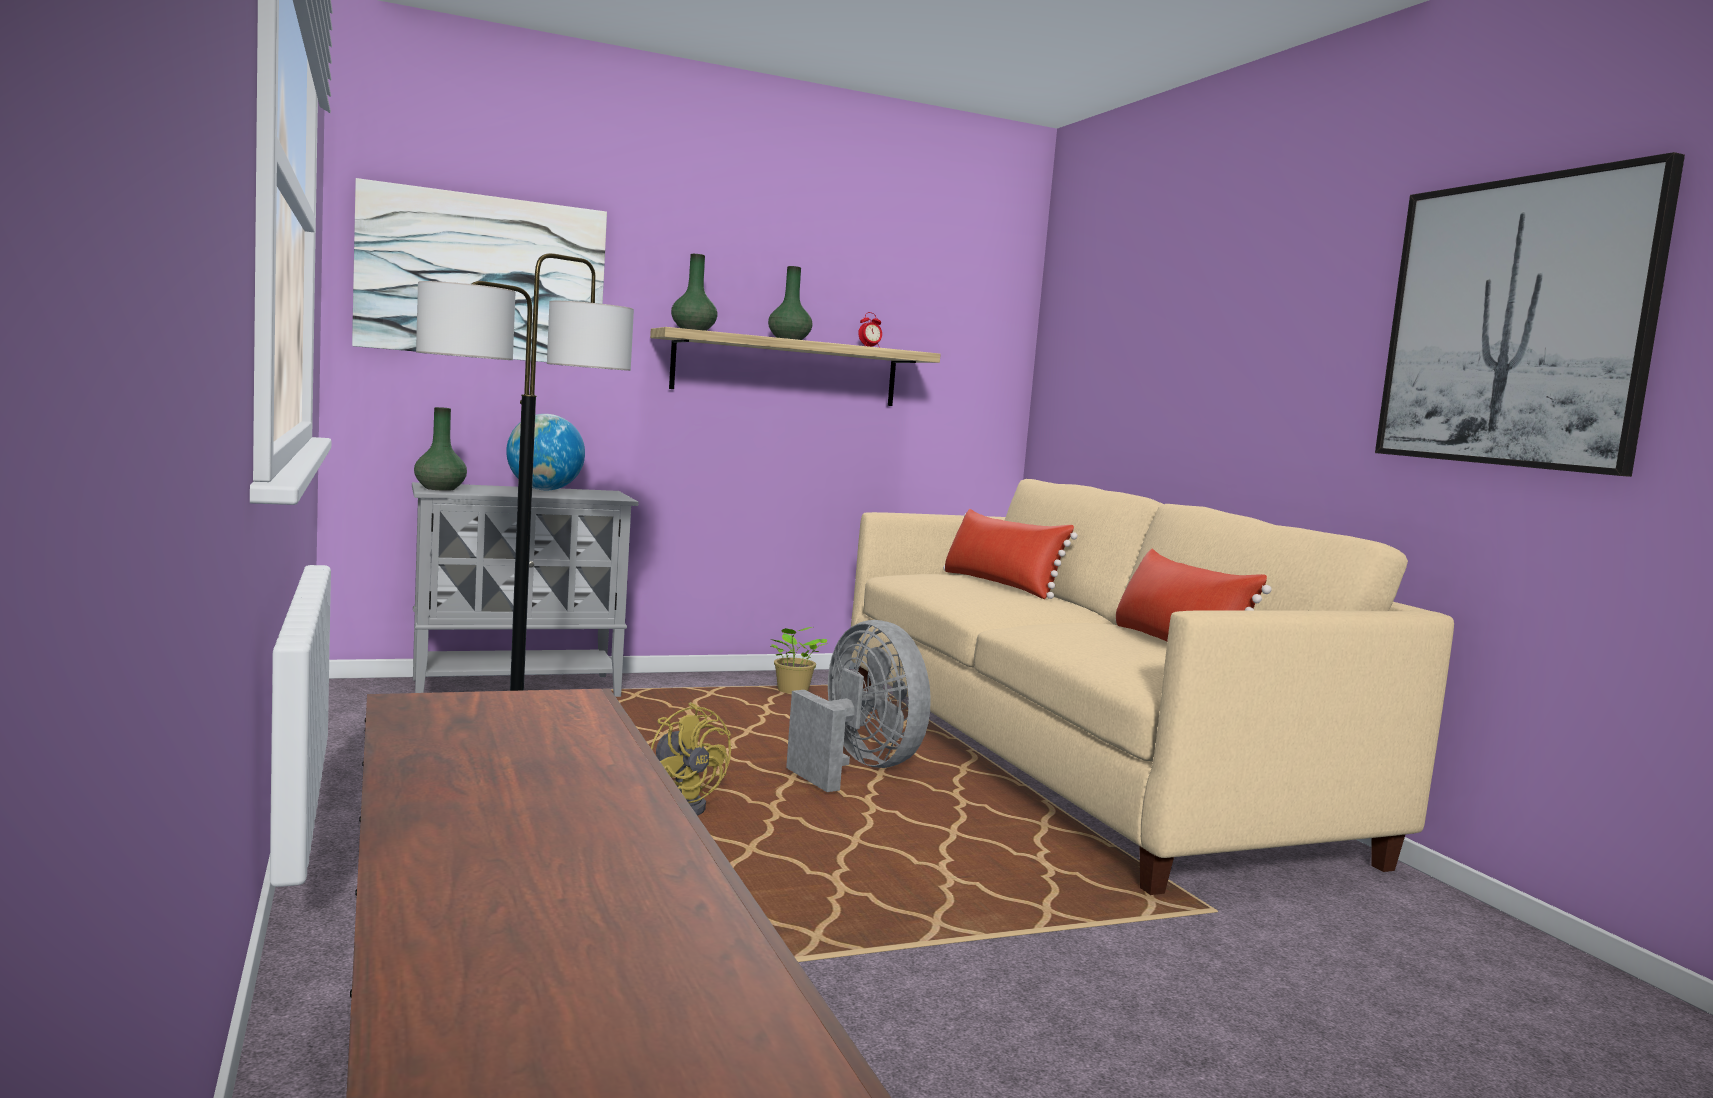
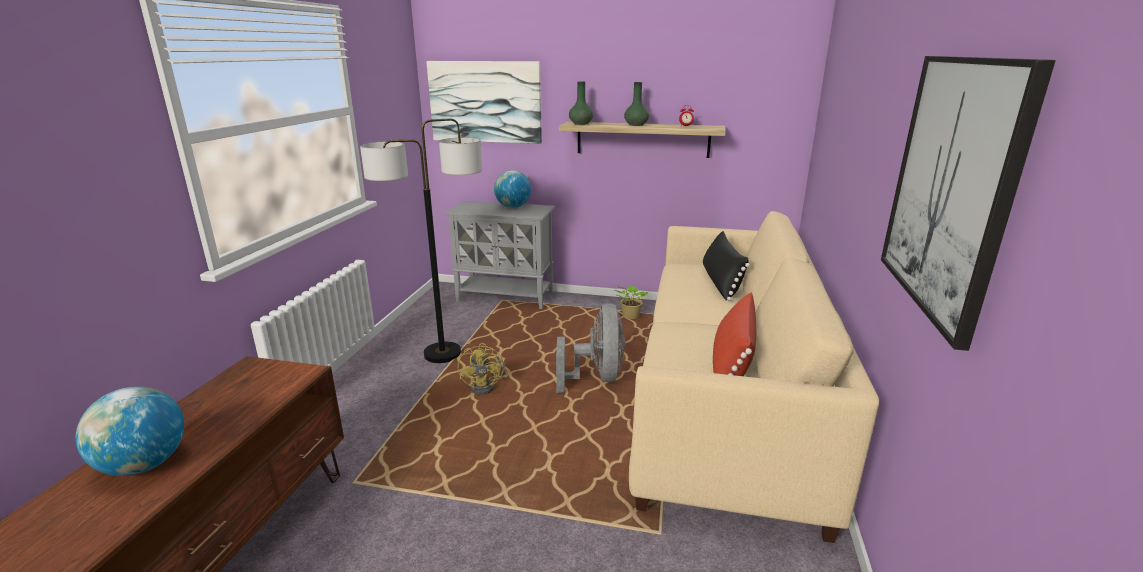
camera: 35 degrees right, 15 degrees up
(439, 489) = (462, 208): green vase -> none
(535, 835) = (144, 465): none -> globe
(1000, 585) = (721, 282): red pillow -> black pillow

